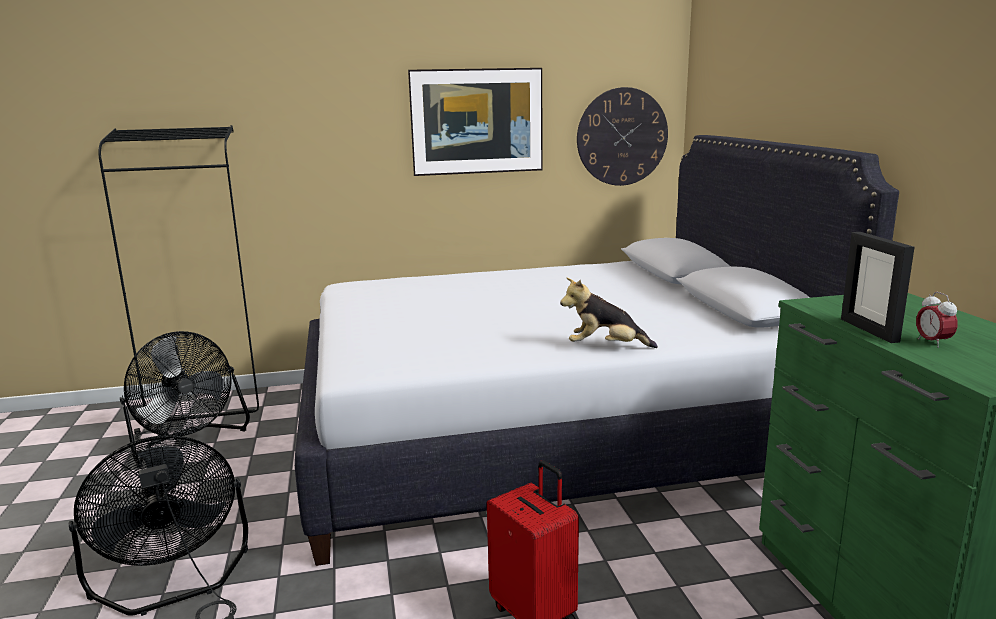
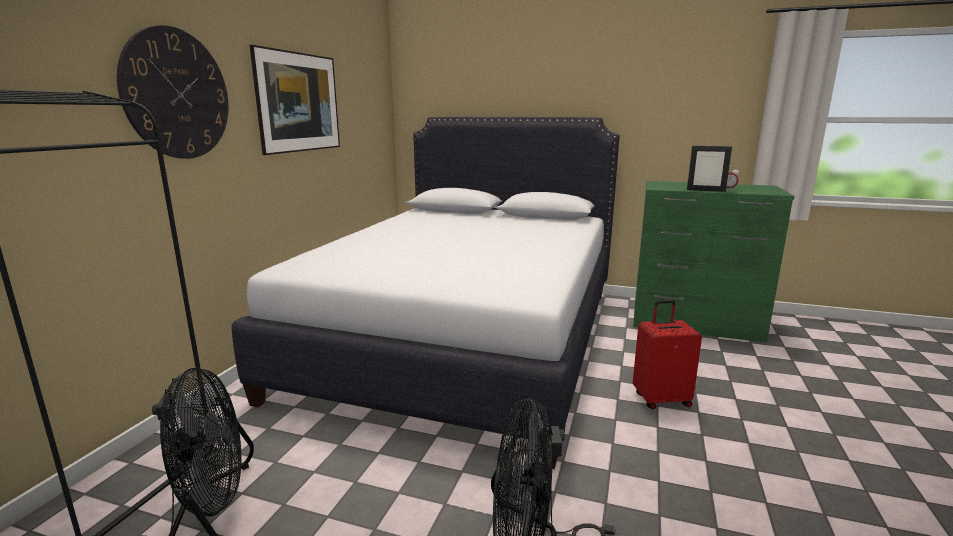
camera: 60 degrees left, 0 degrees up
(605, 347) = (569, 242): plush toy -> none
(622, 137) = (371, 120): wall clock -> wall clock (177, 94)

